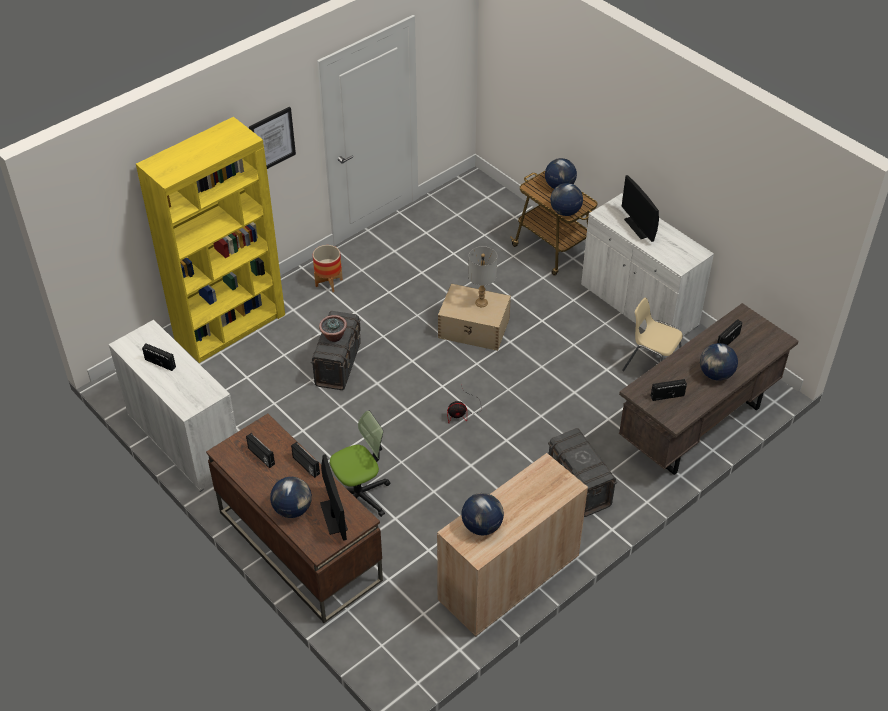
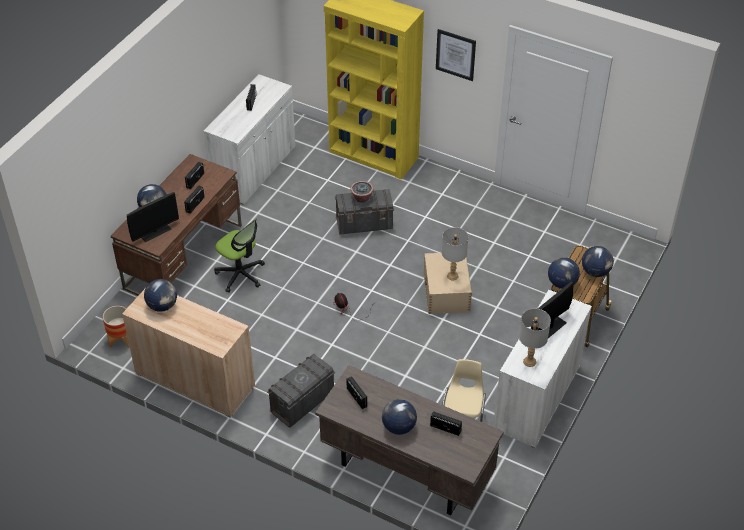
camera: 70 degrees right, 0 degrees up
(329, 283) = (449, 192): planter -> planter (121, 340)
(676, 253) = (529, 361): none -> grey table lamp

